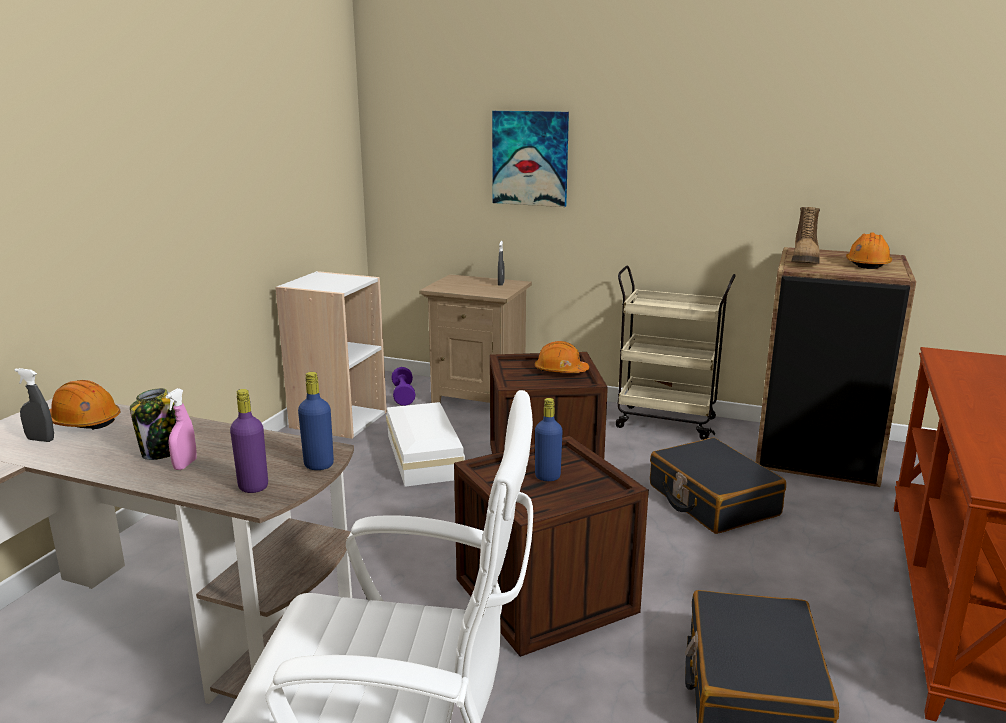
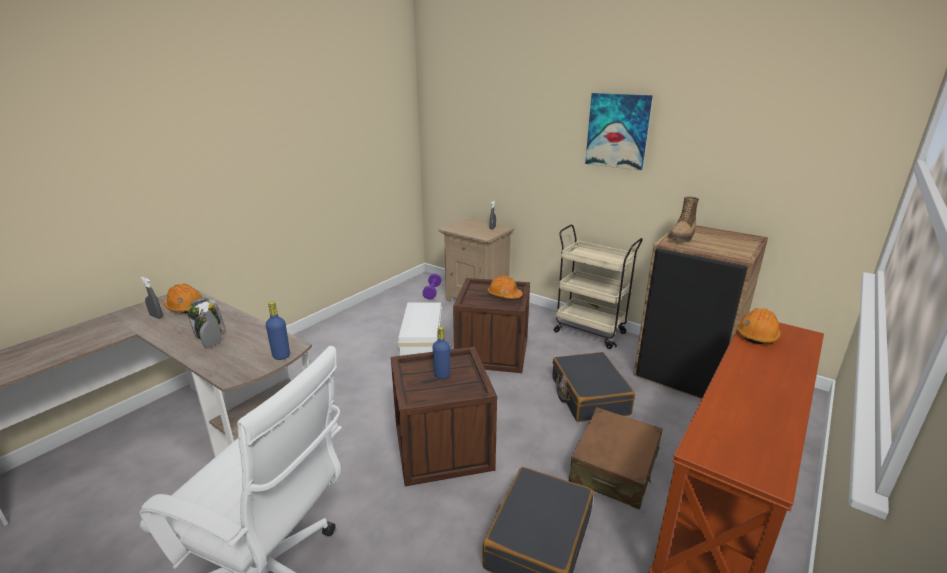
camera: 15 degrees right, 5 degrees up
(185, 465) = (213, 345): pink spray bottle -> grey spray bottle
(253, 487) = (235, 366): purple bottle -> none
(339, 419) = (386, 304): bookcase -> none
(530, 158) = (516, 146): picture -> picture (617, 131)
(797, 581) = (614, 467): none -> brown suitcase
(867, 264) = (728, 244): orange hard hat -> orange hard hat (757, 335)

